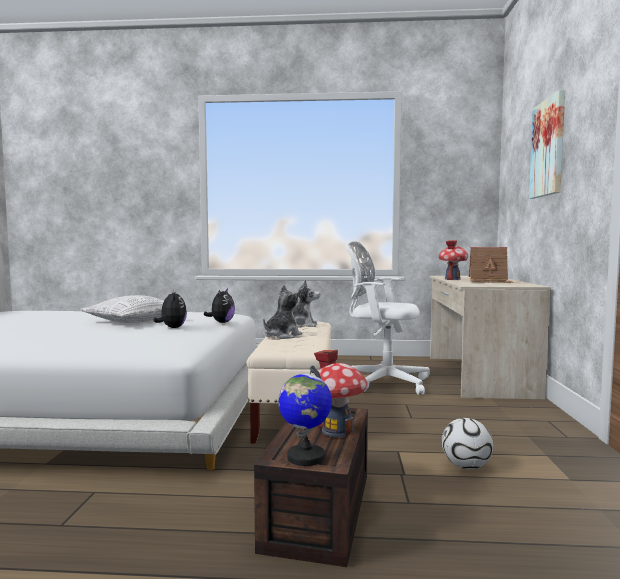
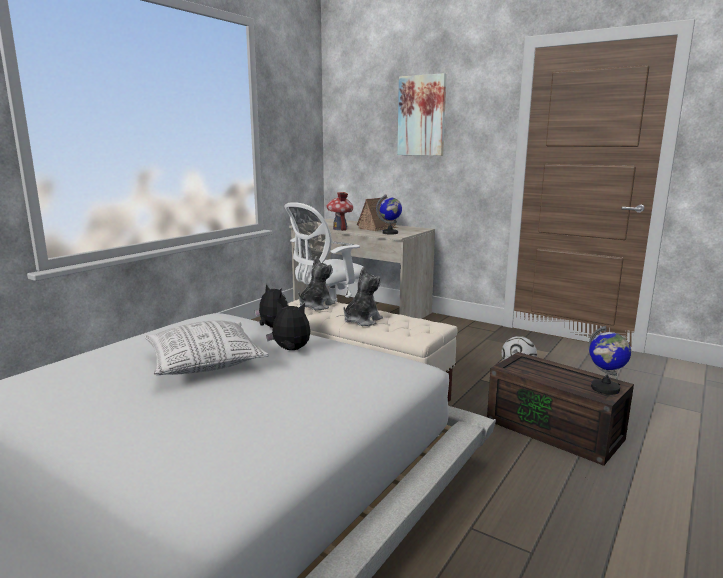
camera: 60 degrees left, 10 degrees up
(282, 336) = (362, 321): plush toy -> plush toy turned 60 degrees clockwise
(337, 430) = (559, 369): toy house -> none
(476, 284) = (390, 233): none -> globe

